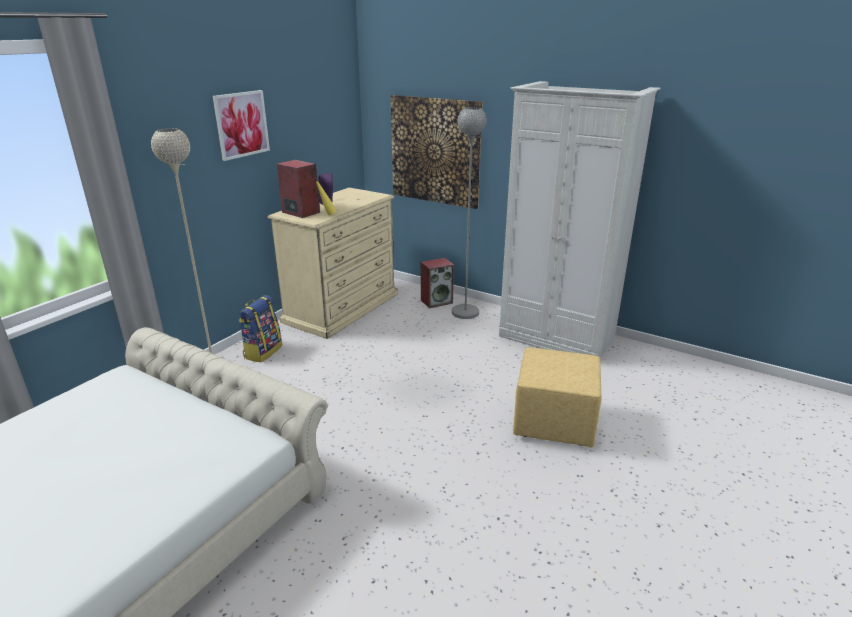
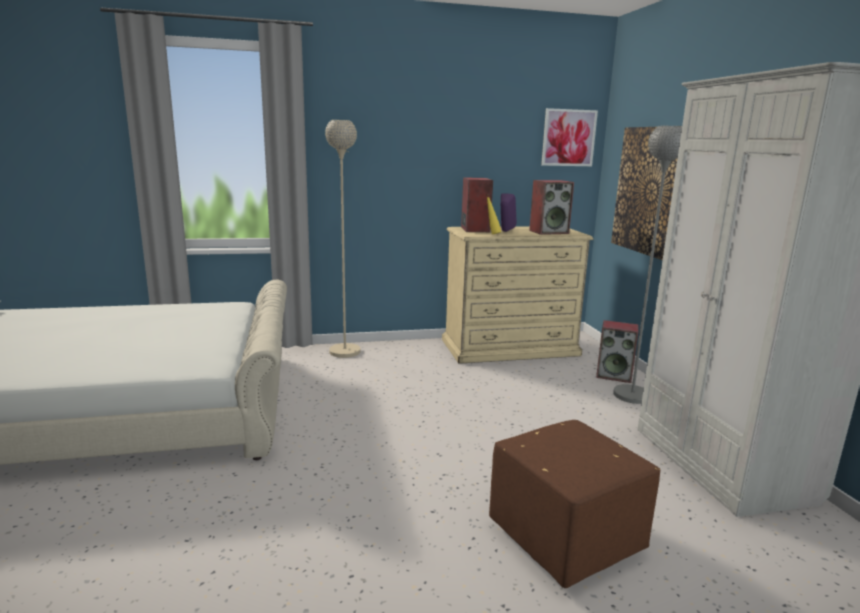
camera: 45 degrees right, 10 degrees down
(241, 124) = (437, 135): picture -> picture (568, 138)
(262, 351) = (397, 352): backpack -> none
(358, 199) = (549, 232): none -> speaker
(554, 422) = (567, 538): yellow ottoman -> brown ottoman

